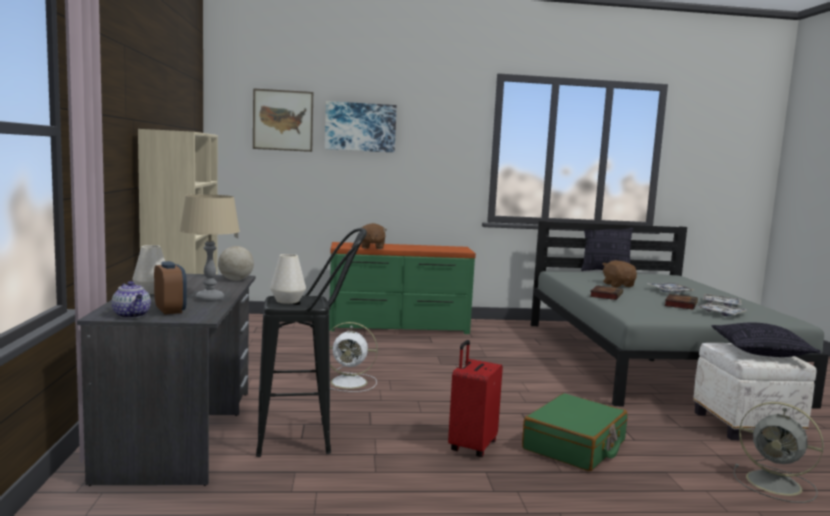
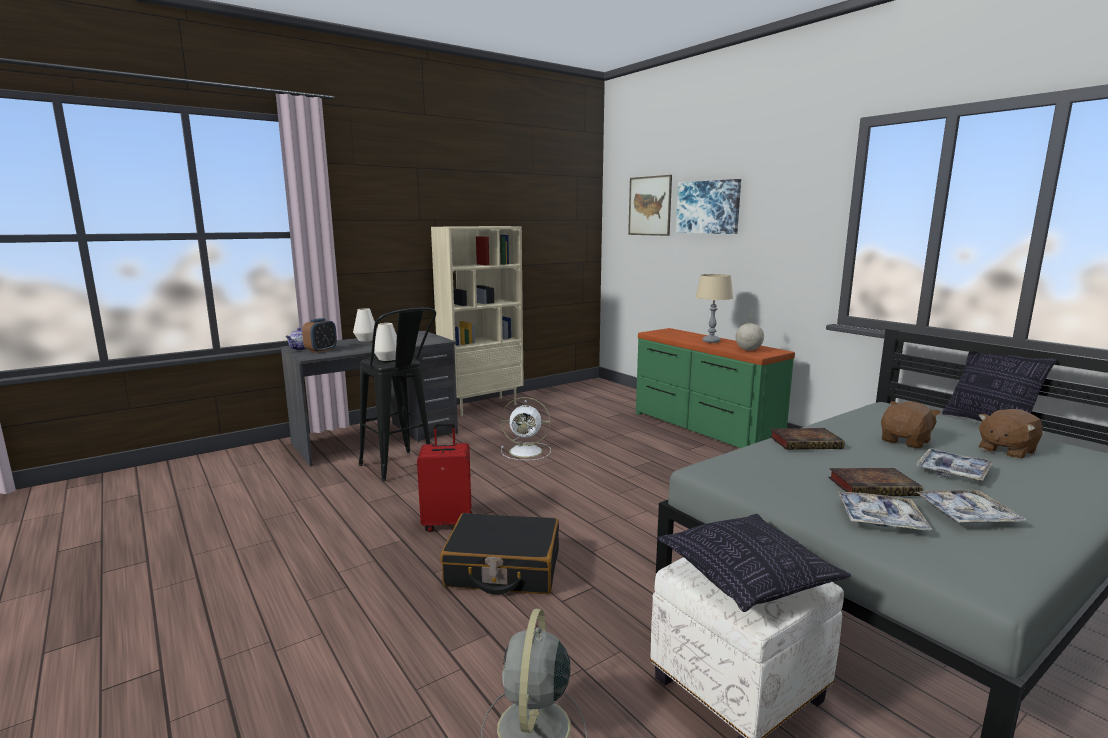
camera: 60 degrees right, 5 degrees up
(210, 299) = (362, 349): beige table lamp -> beige table lamp (711, 341)
(235, 280) = (430, 342): globe -> globe (748, 350)
(350, 382) = (527, 451): white fan -> white fan turned 60 degrees counterclockwise
(372, 247) = (677, 337): brown plush toy -> brown plush toy (1005, 450)
(575, 446) = (503, 569): green suitcase -> black suitcase

